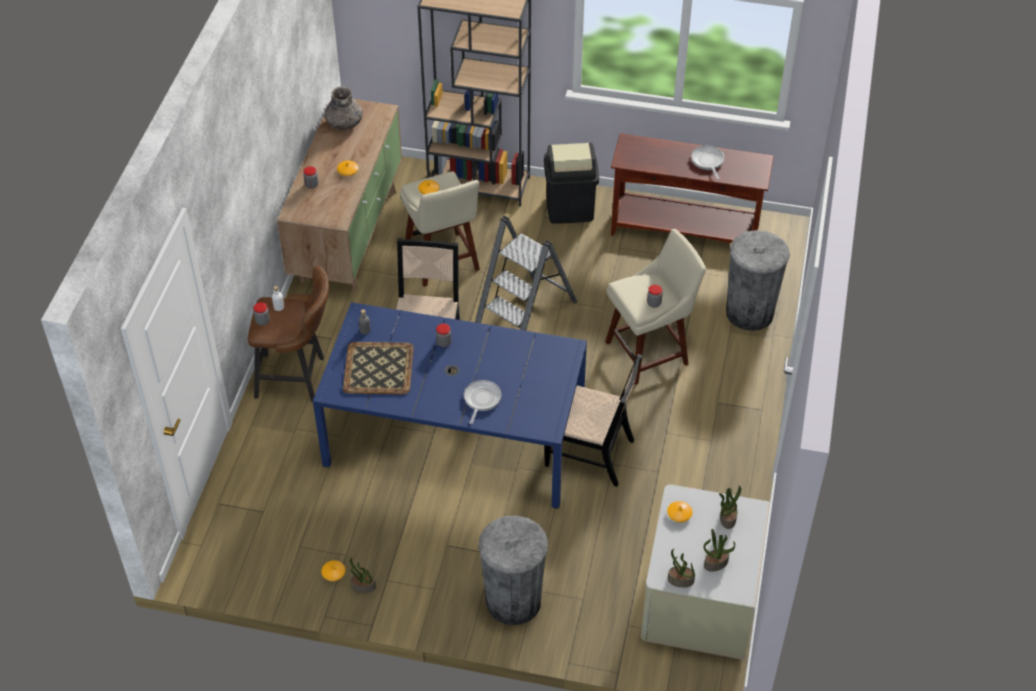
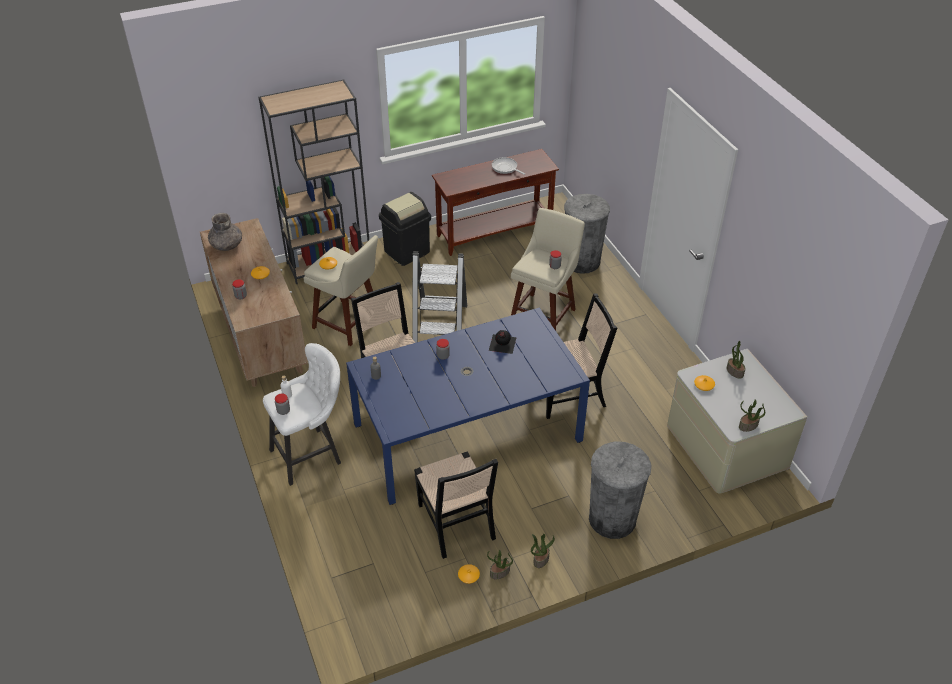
camera: 35 degrees left, 5 degrees down
(299, 378) = (313, 453): brown stool -> white stool
(366, 517) = (455, 522): none -> chair
(379, 369) = (413, 397): tray -> none
(481, 400) = (507, 380): frying pan -> none
(511, 360) = (502, 344): none -> black bottle
(716, 563) = (757, 402): potted plant -> potted plant (541, 559)

